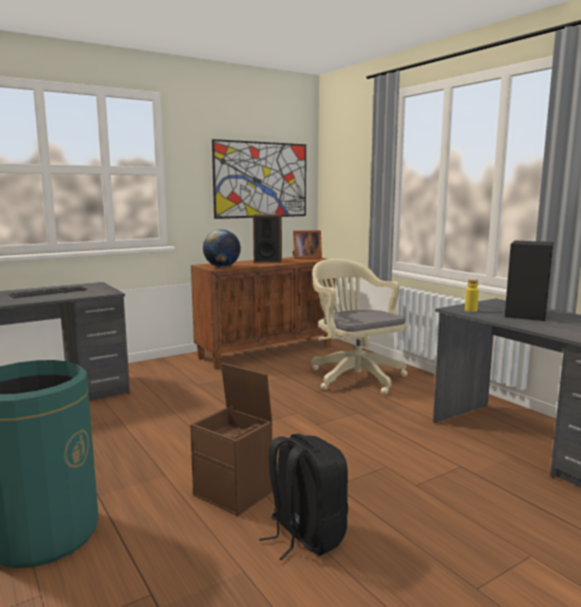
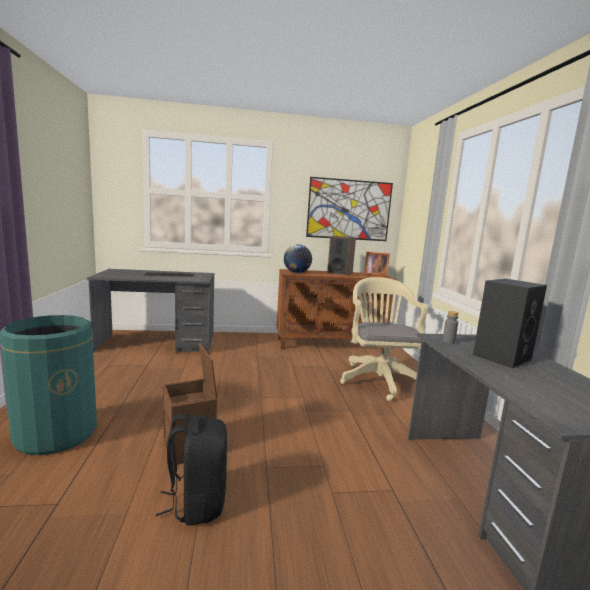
camera: 25 degrees right, 0 degrees up
(470, 310) = (448, 341): yellow bottle -> grey bottle

